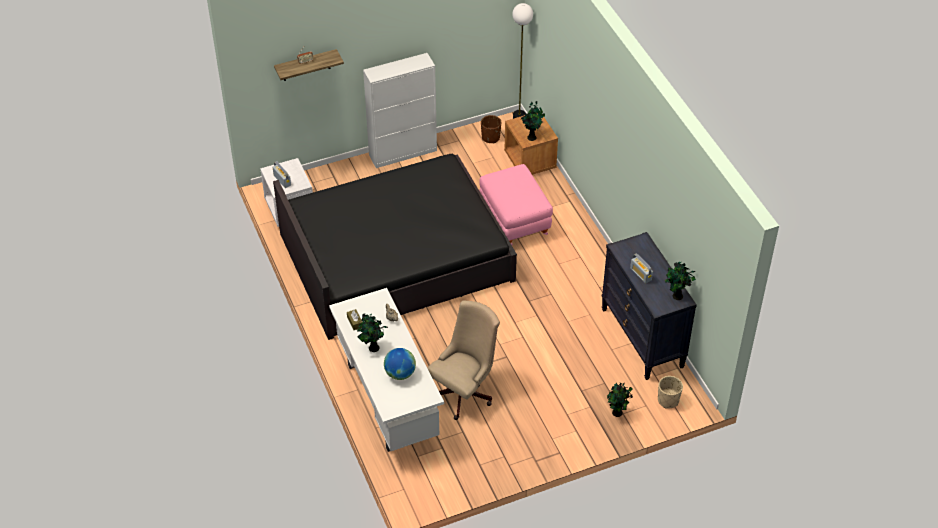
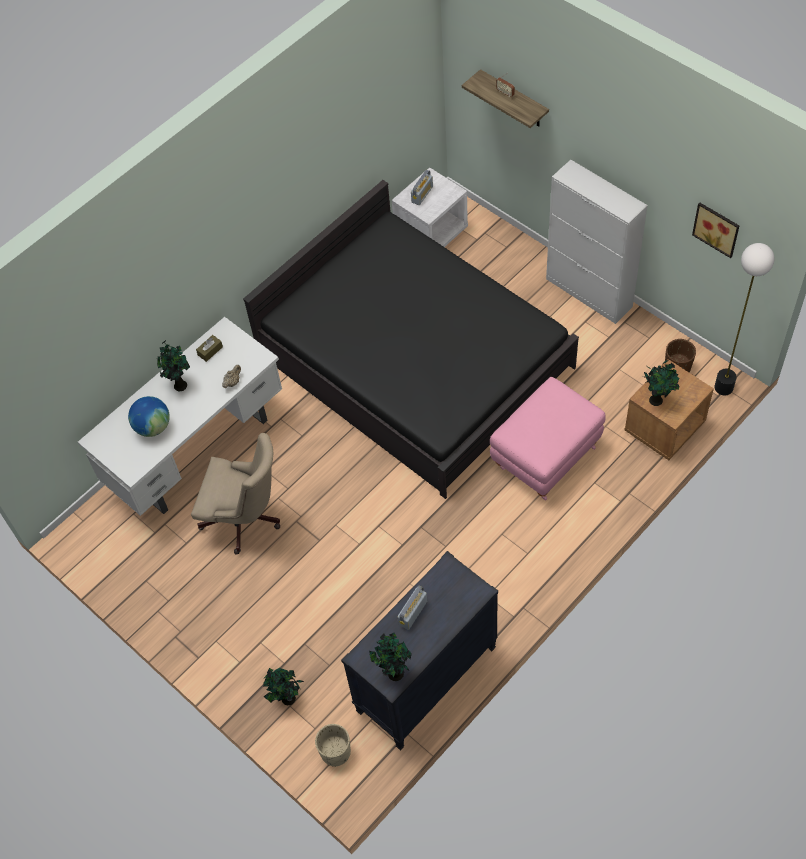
camera: 70 degrees right, 10 degrees up
(475, 27) = (717, 228): none -> picture

